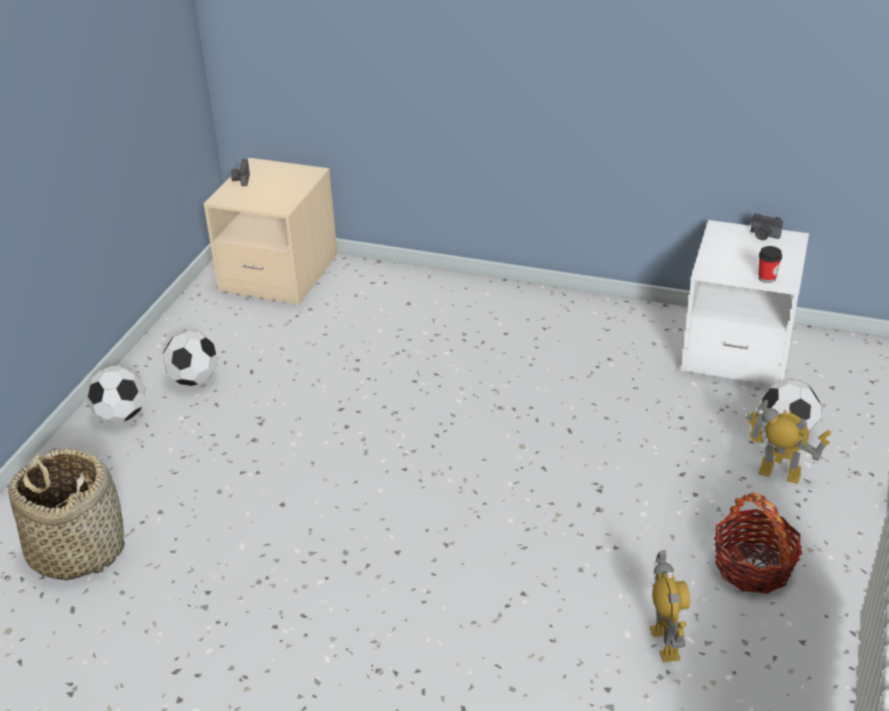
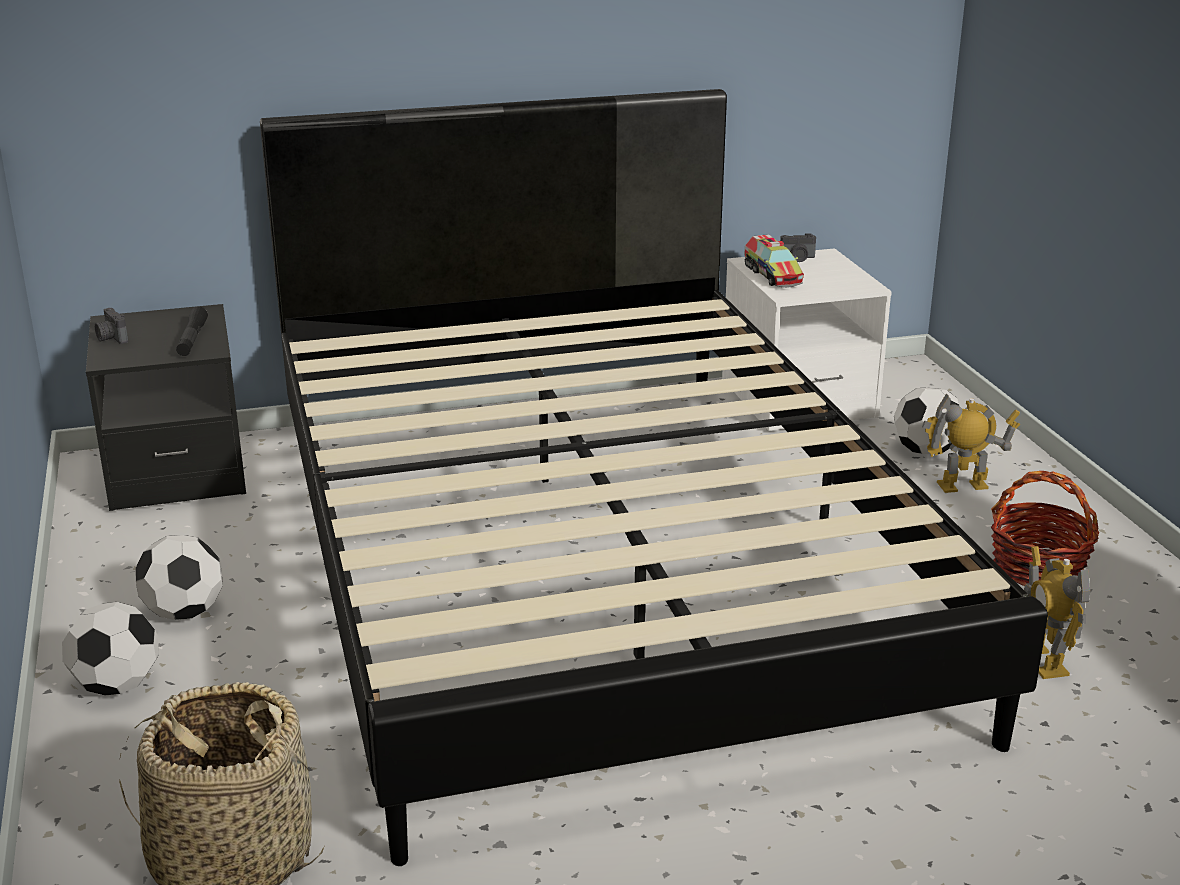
camera: 35 degrees left, 10 degrees down
(279, 274) = (177, 472): beige nightstand -> black nightstand
(282, 194) = (192, 339): none -> black flashlight
(449, 433) = (591, 560): none -> black bed
(665, 643) = (1044, 661): toy robot -> toy robot turned 150 degrees counterclockwise
(722, 247) = (772, 275): none -> toy truck
(767, 278) = (848, 288): cup -> none

